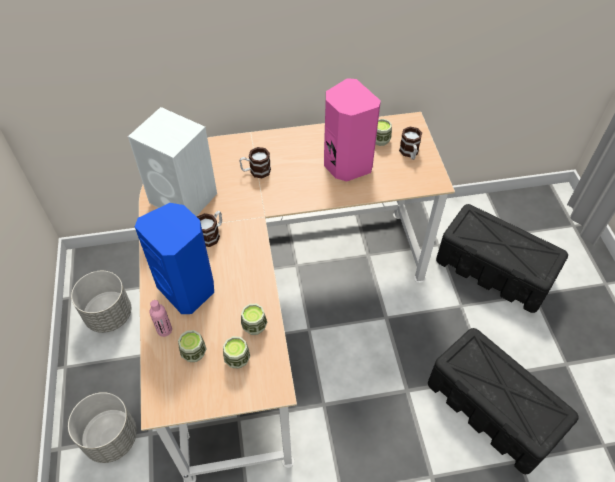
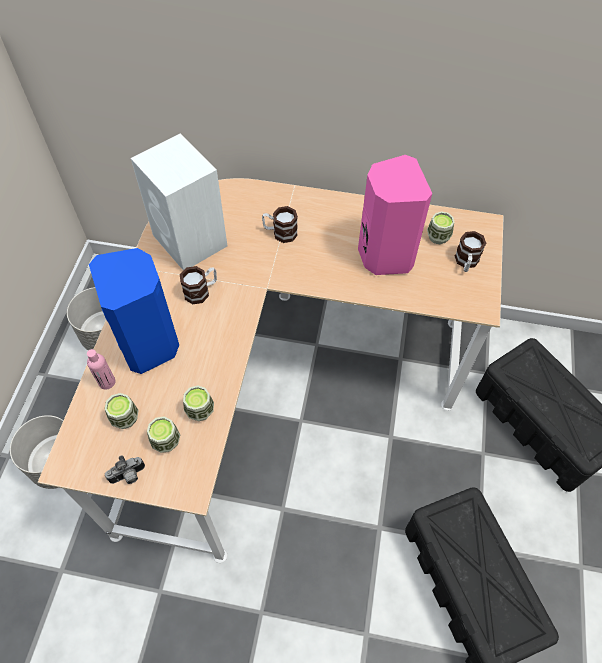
camera: 20 degrees right, 5 degrees up
(218, 397) = (128, 476): none -> camera

